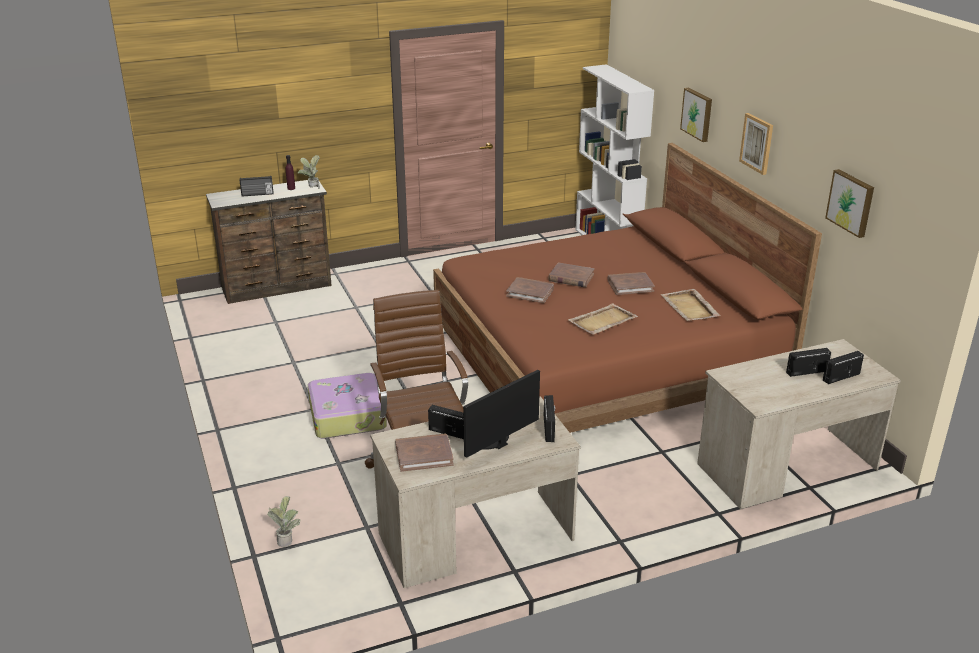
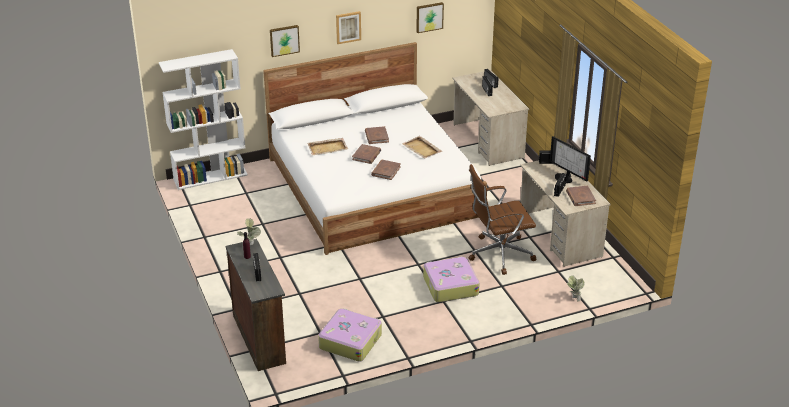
camera: 90 degrees left, 5 degrees up
(252, 341) = (350, 341): none -> suitcase
(605, 353) = (373, 187): brown bed -> white bed
(690, 307) = (404, 120): beige tray -> beige tray (328, 148)

